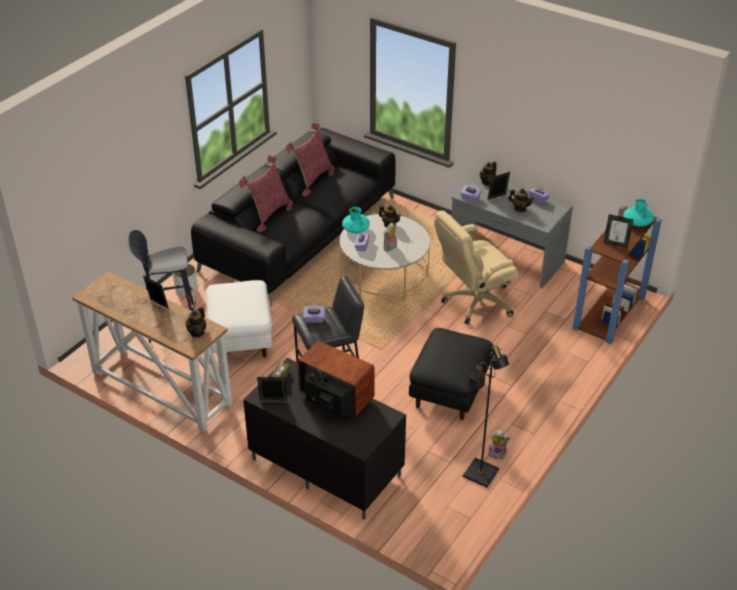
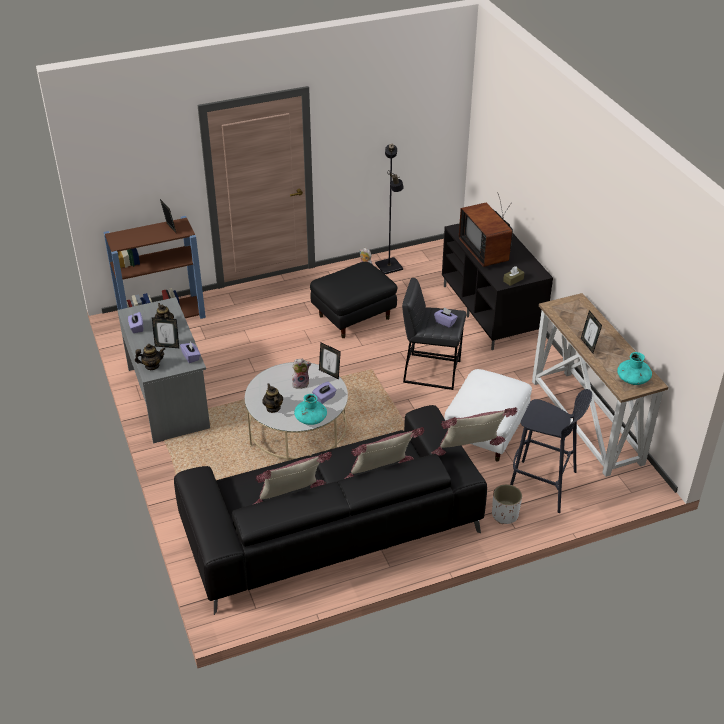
camera: 145 degrees left, 0 degrees up
(197, 332) = (566, 309): teapot -> none
(210, 231) = (471, 459): none -> red pillow
(273, 401) = (531, 267): picture frame -> picture frame (329, 373)
(473, 303) = (252, 371): beige office chair -> none
(637, 223) = (126, 236): turquoise vase -> turquoise vase (633, 379)

